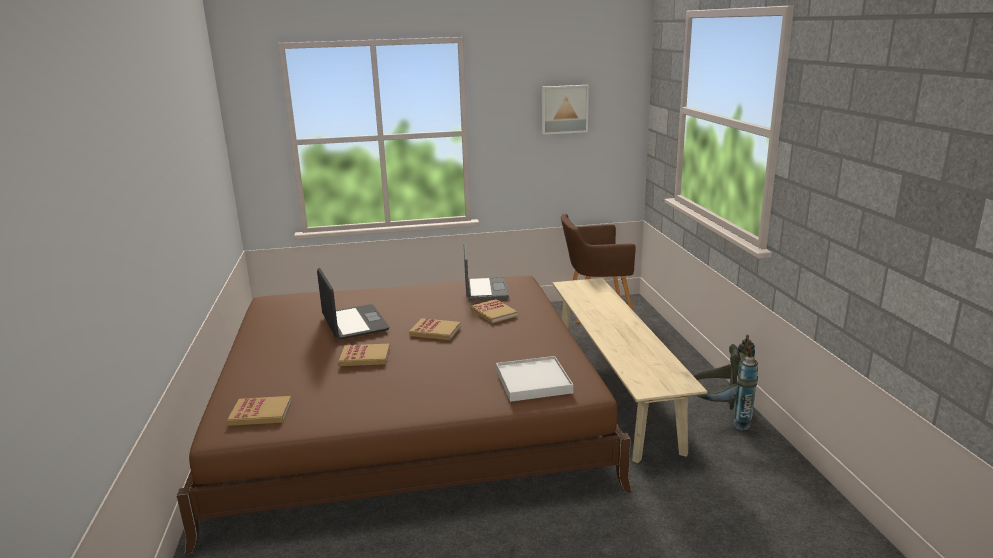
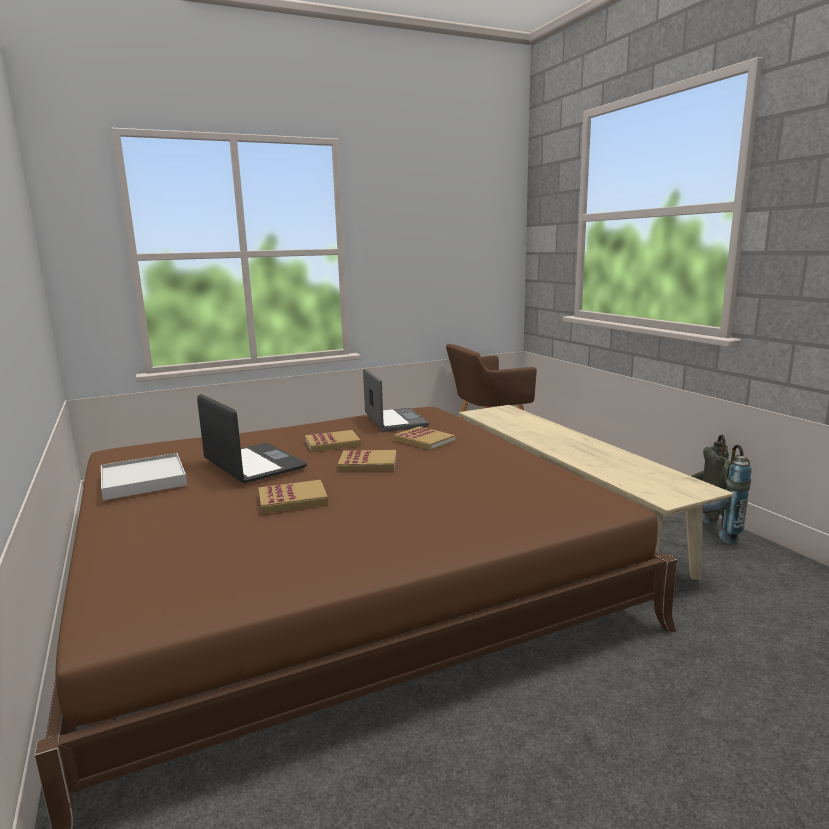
camera: 15 degrees left, 5 degrees down
(260, 413) = (168, 590): book -> book (332, 443)
(533, 382) = (537, 503): white tray -> white tray (143, 480)
(564, 109) = (445, 228): picture -> none

